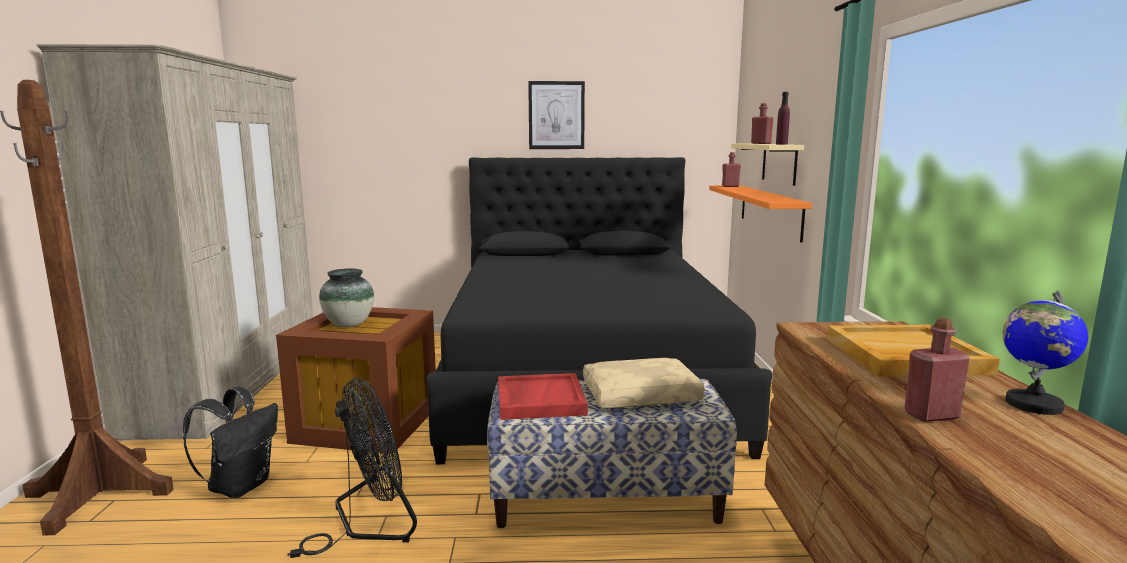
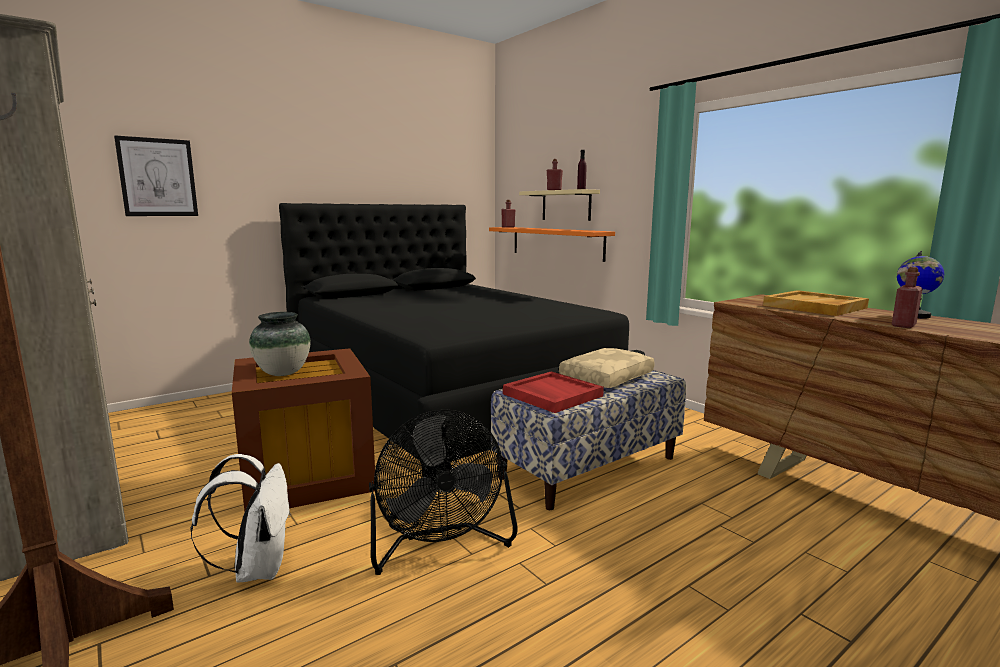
camera: 35 degrees left, 0 degrees up
(240, 486) = (257, 568): black backpack -> white backpack
(363, 518) = (434, 544): black fan -> black fan turned 135 degrees clockwise
(556, 115) = (357, 164): picture -> picture (158, 177)

